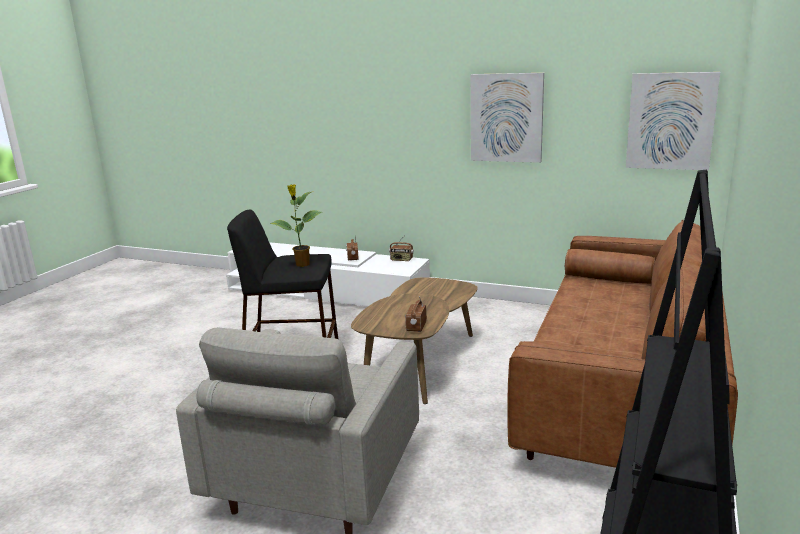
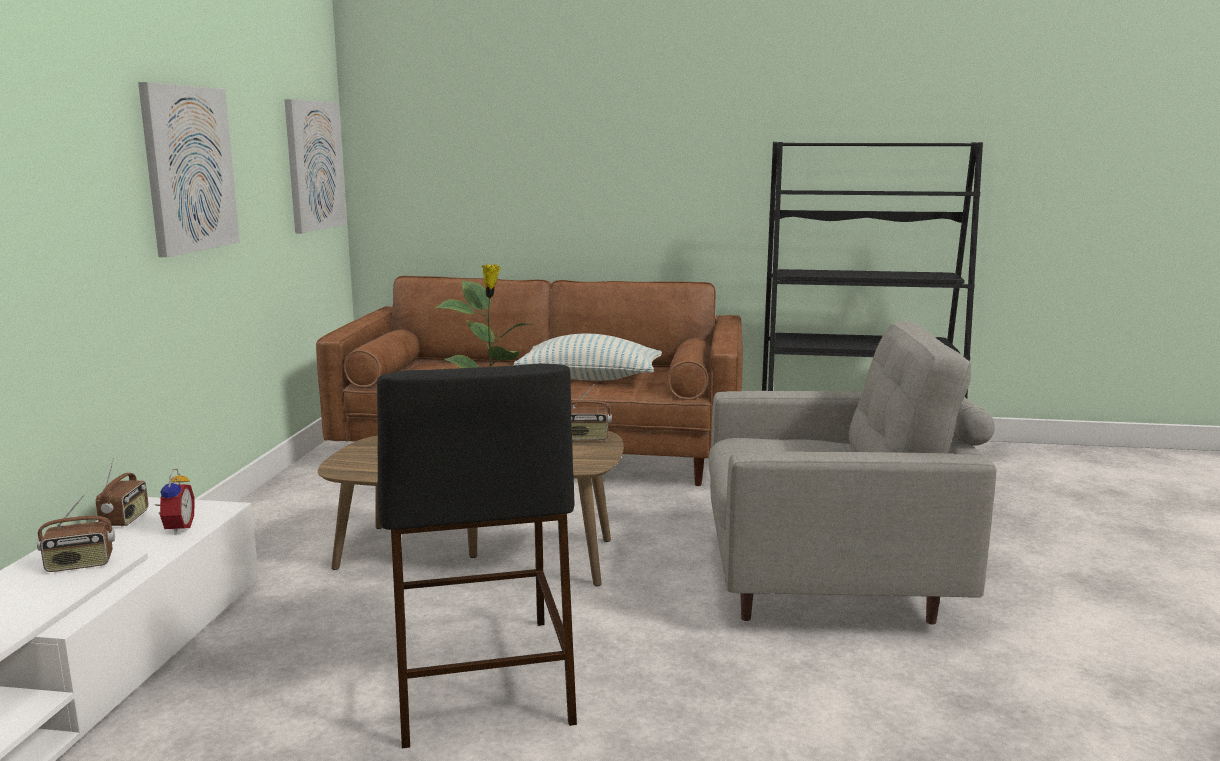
camera: 105 degrees left, 5 degrees down
(385, 268) = (176, 528): none -> alarm clock
(590, 340) = (590, 378): none -> pillow

